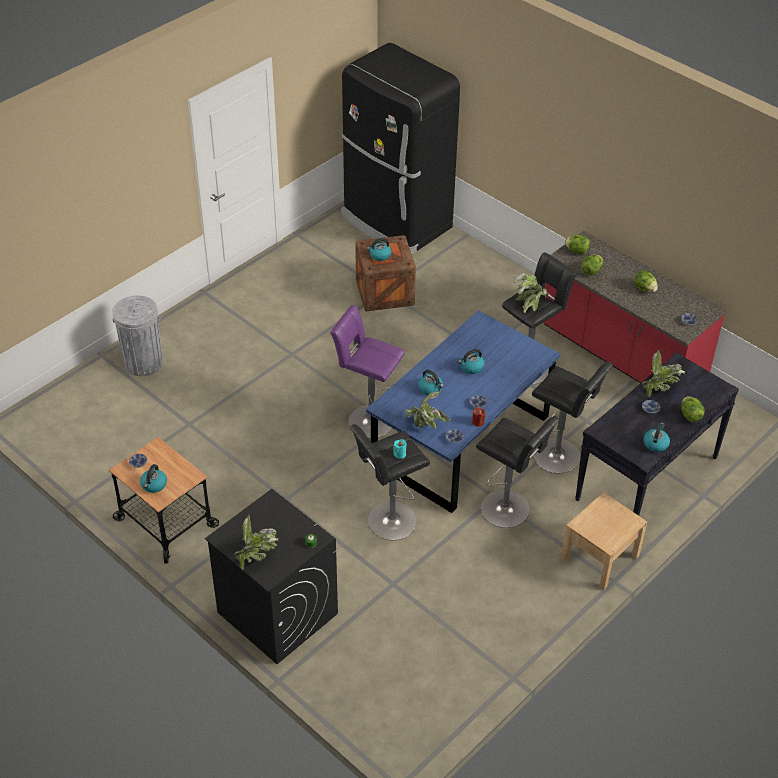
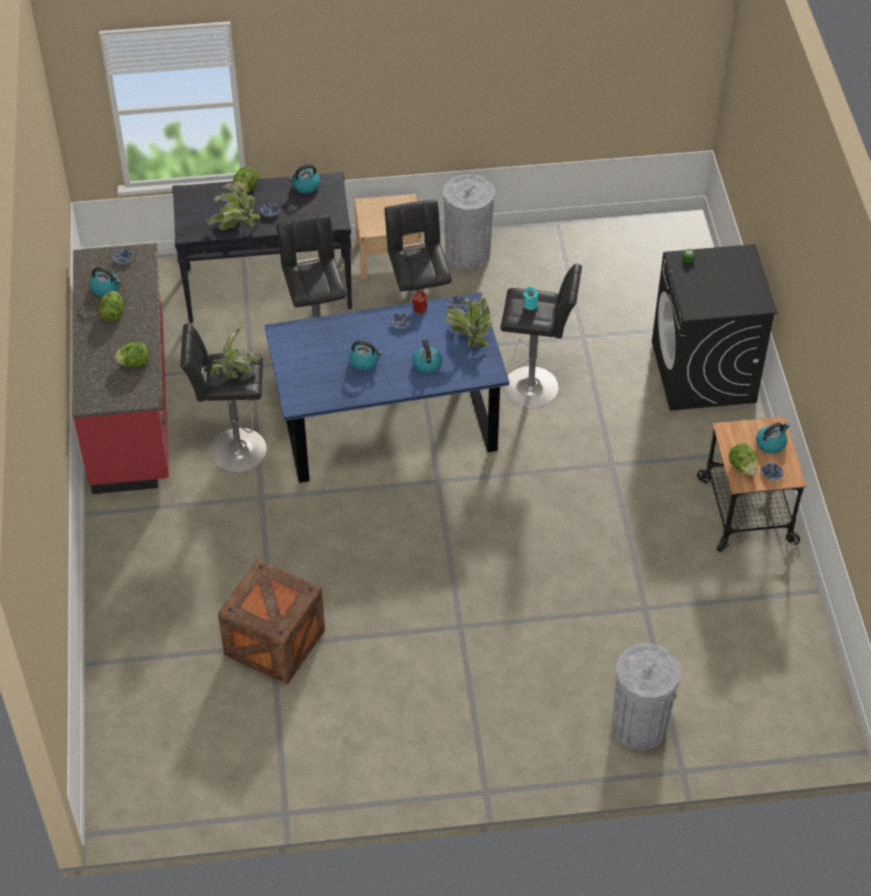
camera: 140 degrees left, 5 degrees up
(257, 555) = (742, 274): potted plant -> none
(368, 420) = (456, 496): purple stool -> none
(379, 255) = (279, 600): kettle -> kettle (106, 288)
(395, 222) = (145, 745): black fridge -> none
(548, 600) = (467, 253): none -> grey trash can
(577, 251) = (115, 394): lettuce -> lettuce (742, 467)

